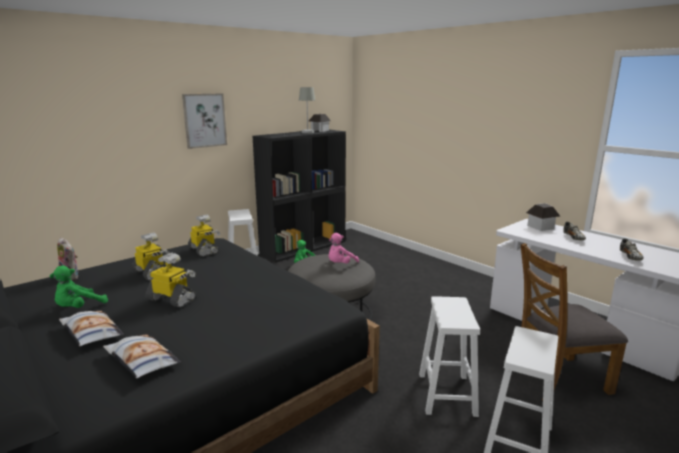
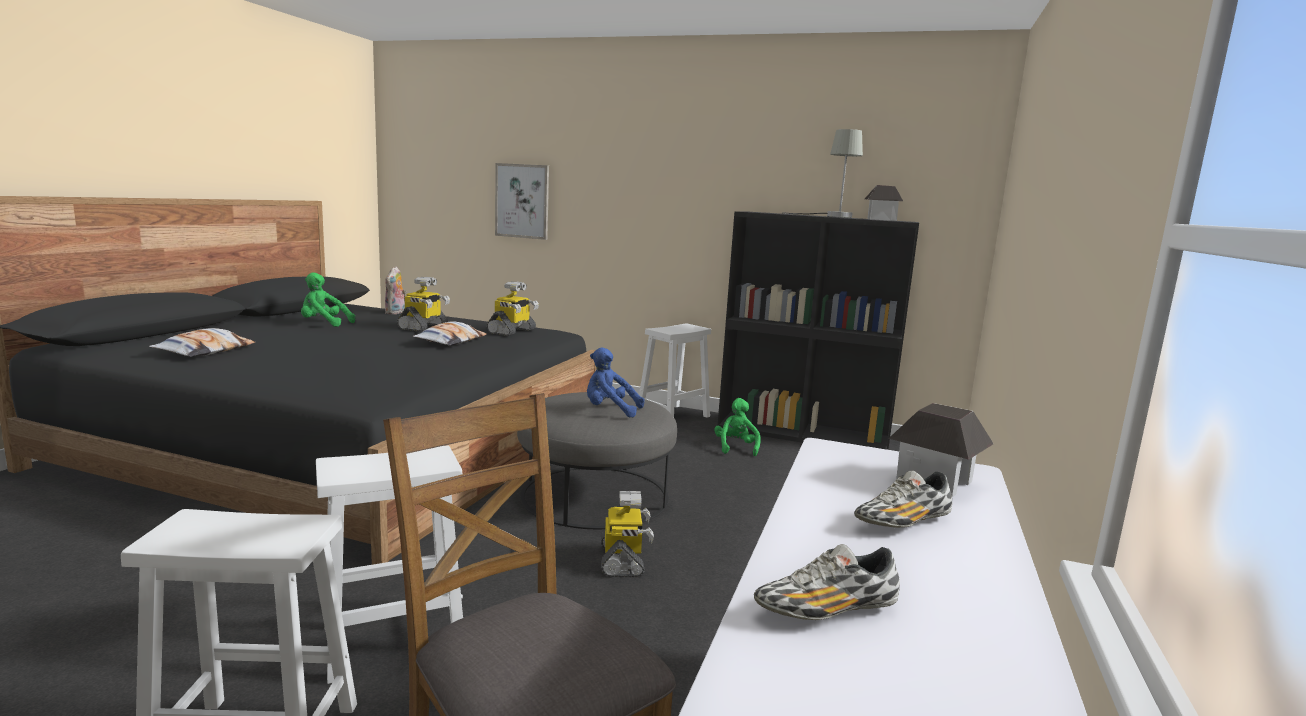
camera: 60 degrees right, 5 degrees down
(91, 333) = (267, 333): pillow -> pillow (451, 341)
(172, 299) = (349, 339): toy robot -> toy robot (623, 561)
(204, 120) = (671, 178): picture -> picture (522, 201)
(340, 264) = (610, 410): pink plush toy -> blue plush toy

